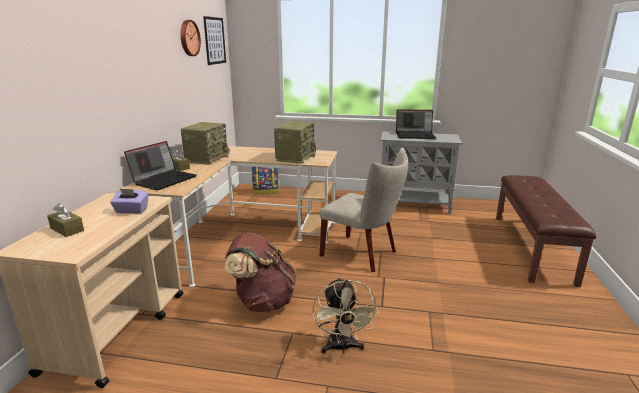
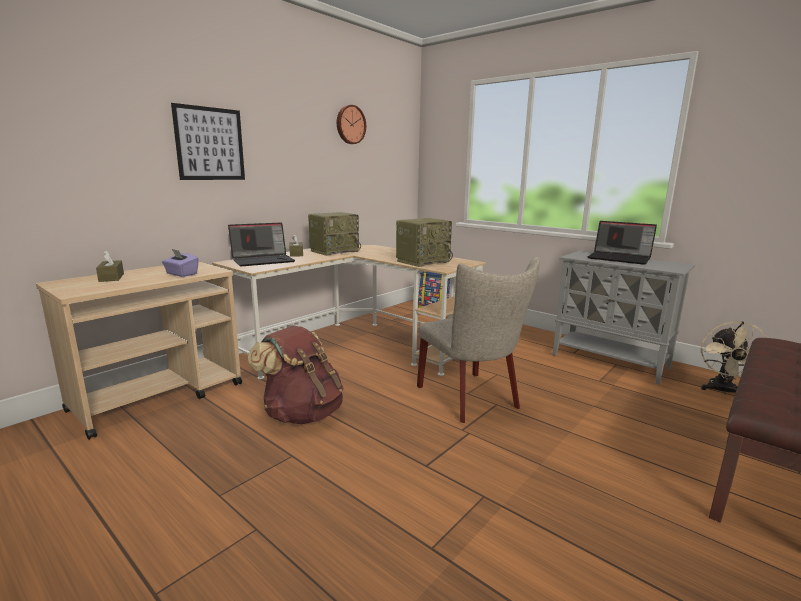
camera: 30 degrees right, 5 degrees down
(215, 40) = (394, 133): picture -> picture (210, 144)
(342, 348) = (322, 494): beige fan -> beige fan (723, 391)

